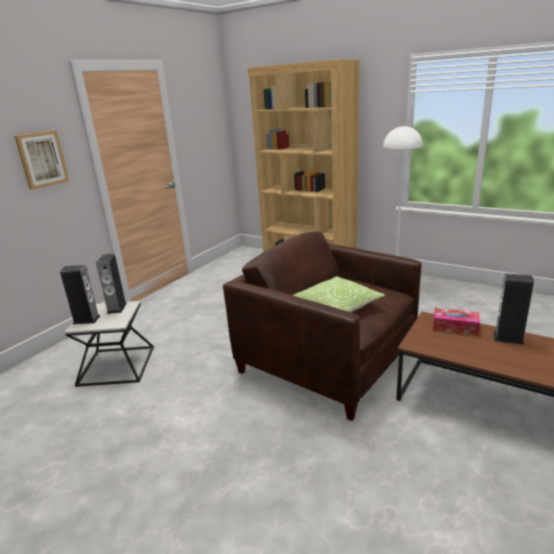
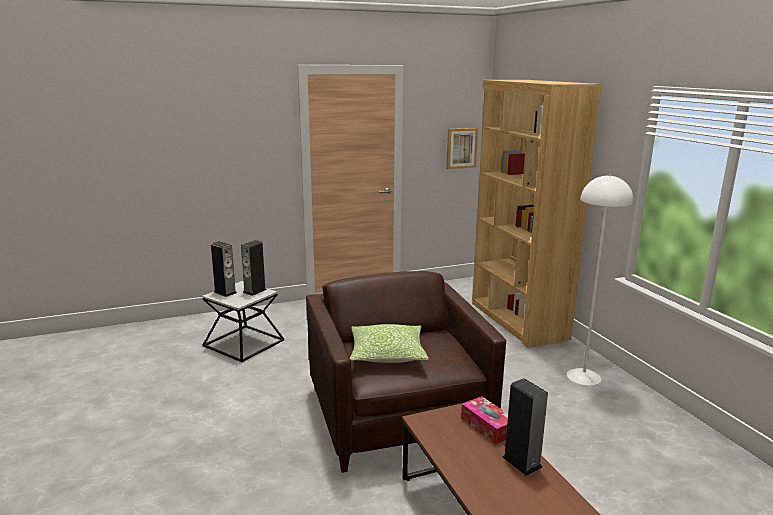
camera: 35 degrees right, 5 degrees down
(42, 159) = (251, 147): picture -> picture (461, 148)

